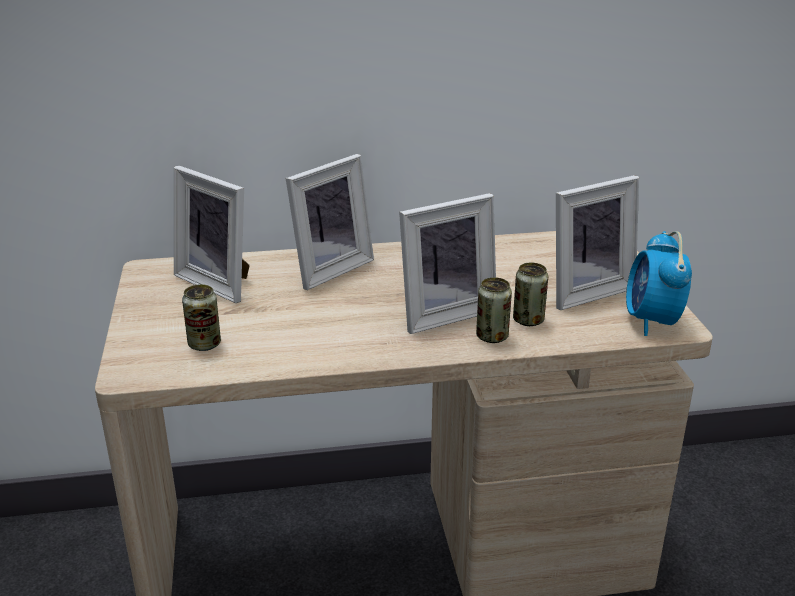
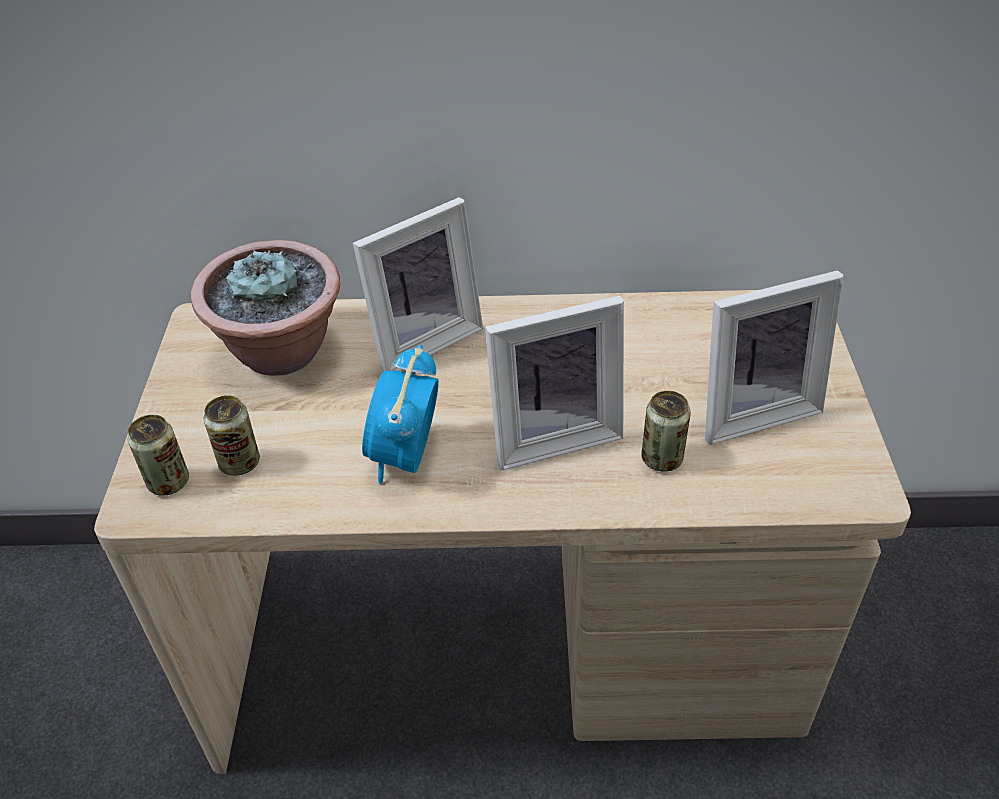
camera: 10 degrees right, 15 degrees up
(220, 282) = (282, 352): picture frame -> potted plant
(492, 336) = (606, 485): can -> can (168, 482)
(651, 321) = (830, 477): alarm clock -> alarm clock (405, 457)

